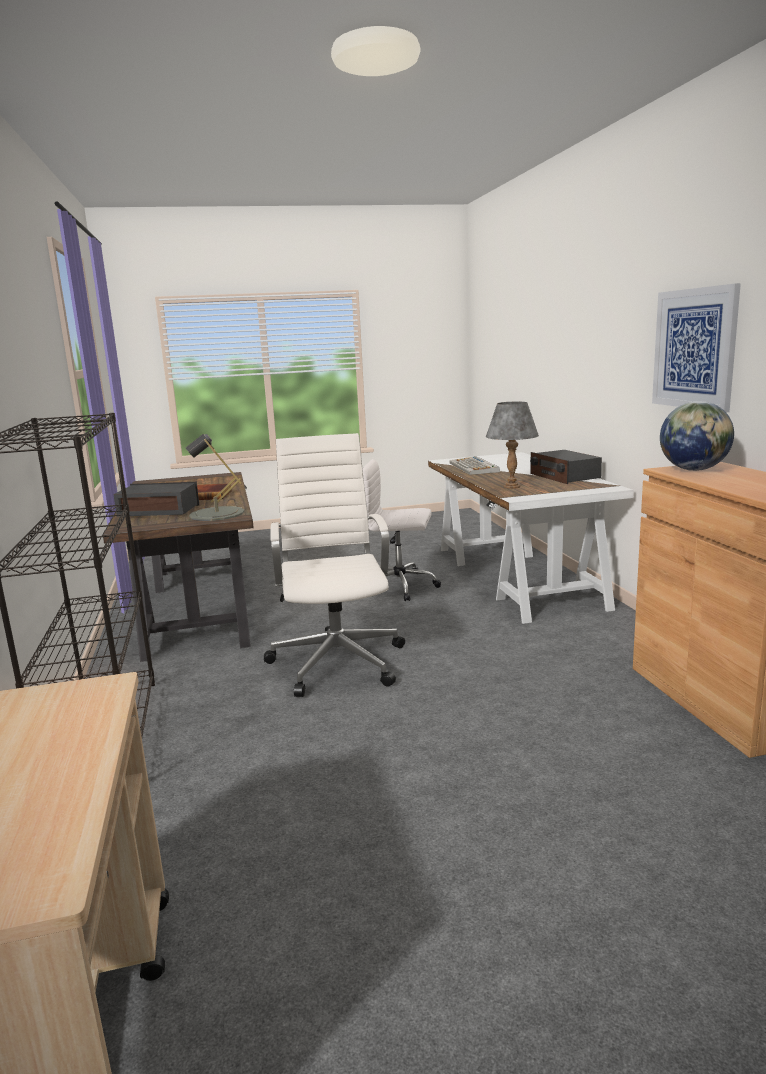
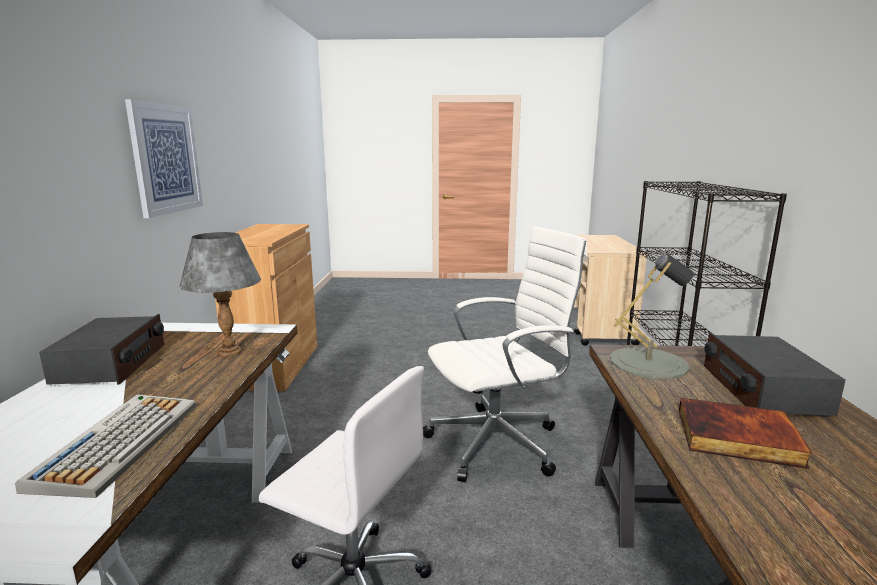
camera: 165 degrees left, 0 degrees up
(159, 511) = (762, 389): radio -> radio turned 75 degrees clockwise
(338, 661) = (498, 443): white office chair -> white office chair turned 120 degrees counterclockwise
(694, 470) = (253, 238): globe -> none

